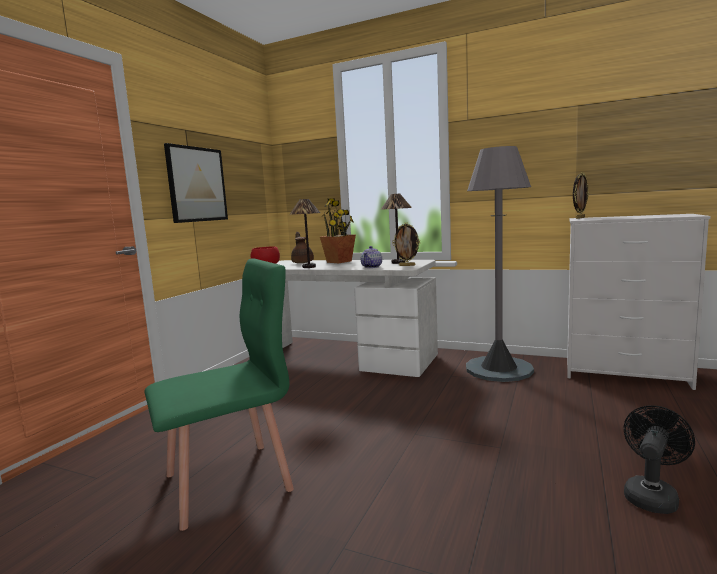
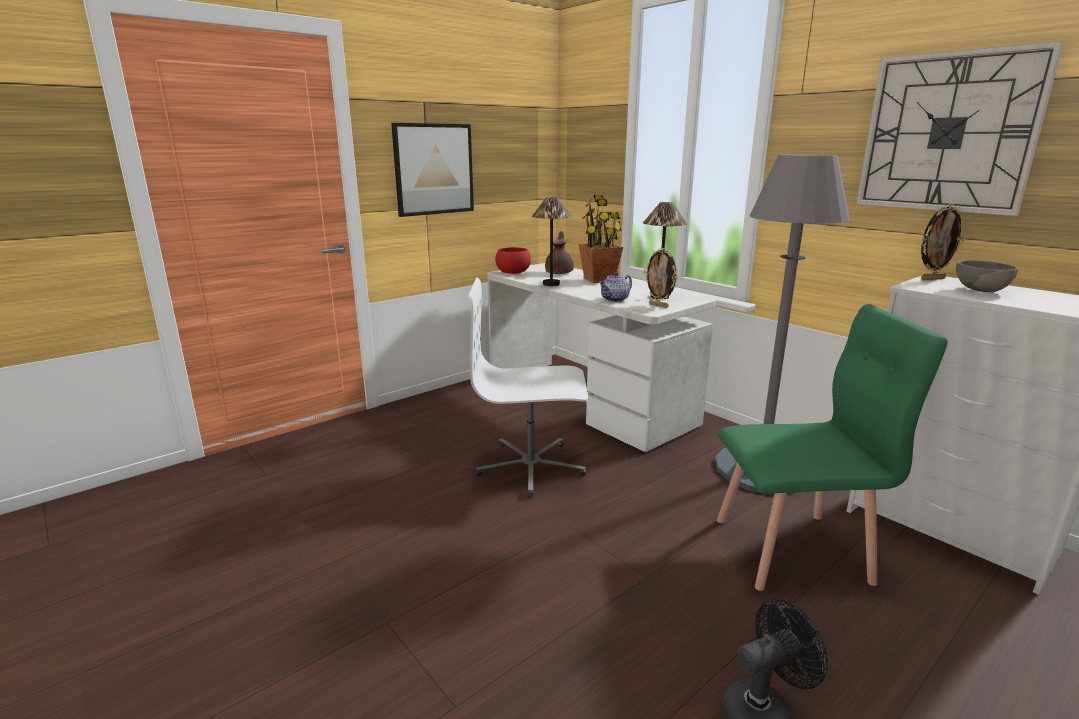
camera: 25 degrees right, 10 degrees up
(229, 482) = (355, 517): green chair -> green chair (793, 550)
(347, 406) = (531, 467): none -> white office chair
(564, 134) = (947, 133): none -> wall clock
(614, 217) = (980, 291): none -> grey bowl

